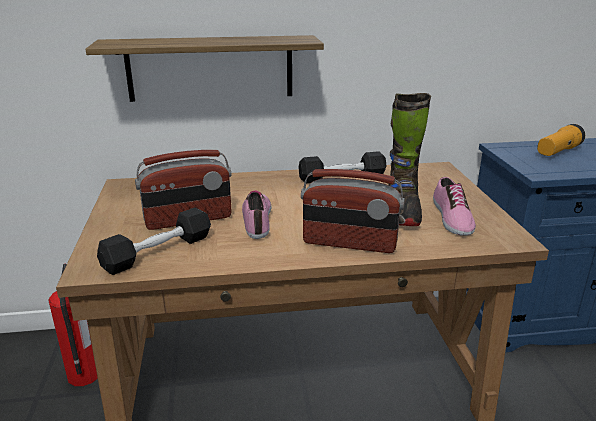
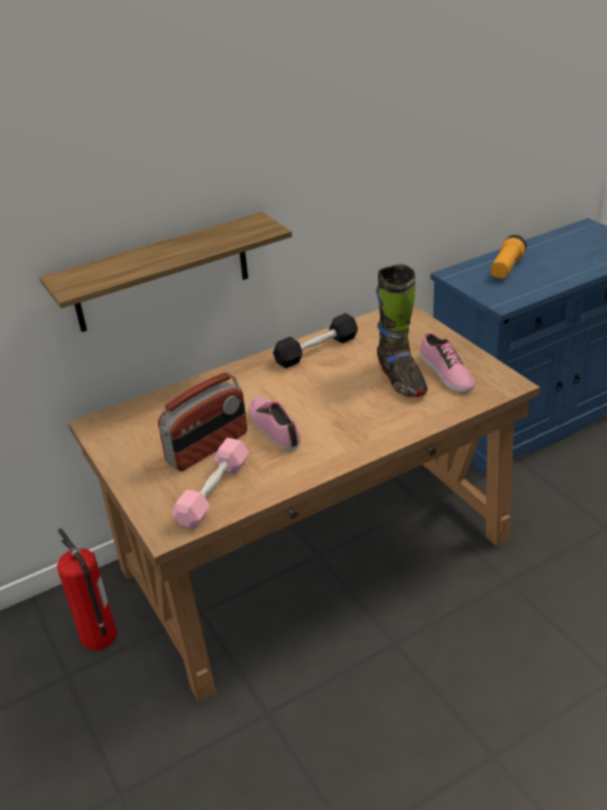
camera: 20 degrees left, 10 degrees up
(158, 252) = (213, 492): black dumbbell -> pink dumbbell
(349, 243) = (377, 429): radio -> none

